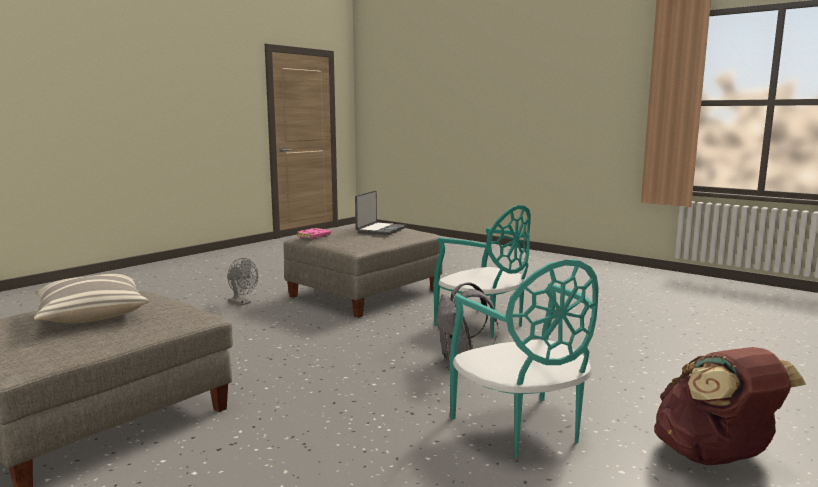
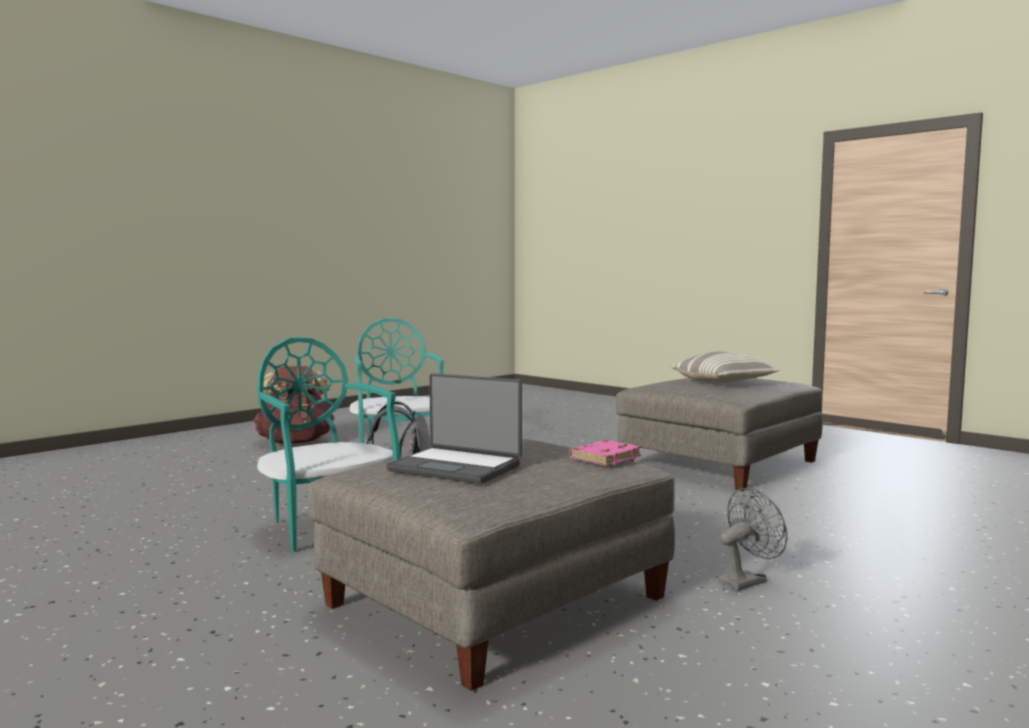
camera: 175 degrees left, 5 degrees down
(242, 303) = (747, 581): grey fan -> grey fan turned 105 degrees clockwise
(380, 230) = (456, 467): laptop -> laptop turned 90 degrees counterclockwise

